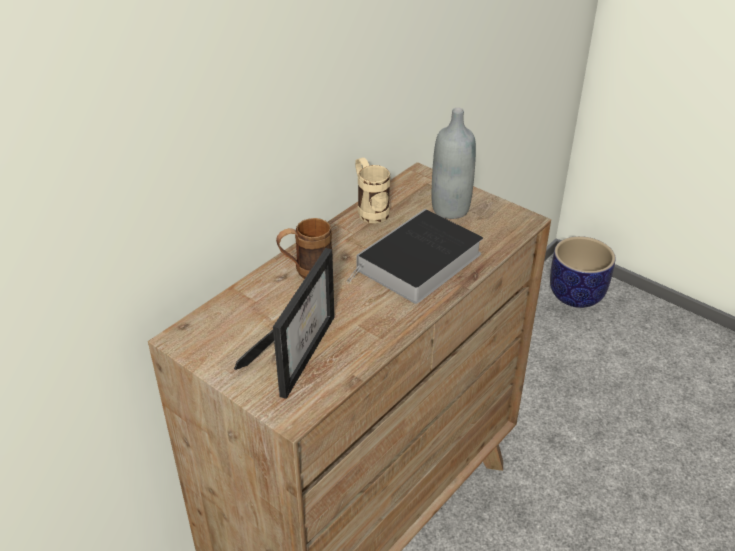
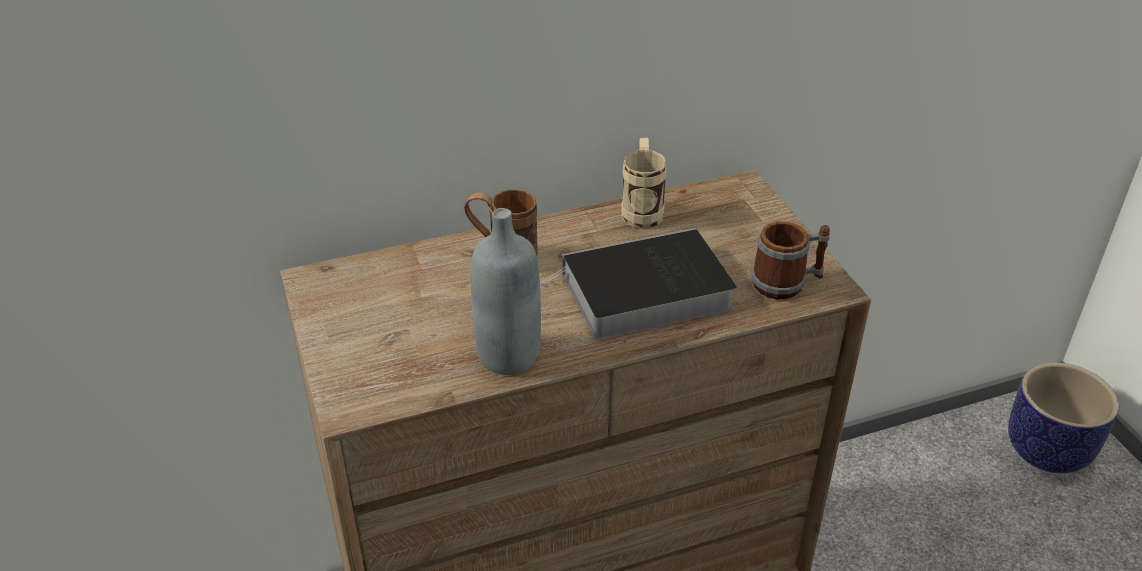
camera: 30 degrees right, 0 degrees up
(297, 350) = (416, 340): picture frame -> none
(450, 209) = (744, 241): grey bottle -> grey bottle (508, 356)
(498, 226) = (787, 283): none -> mug

